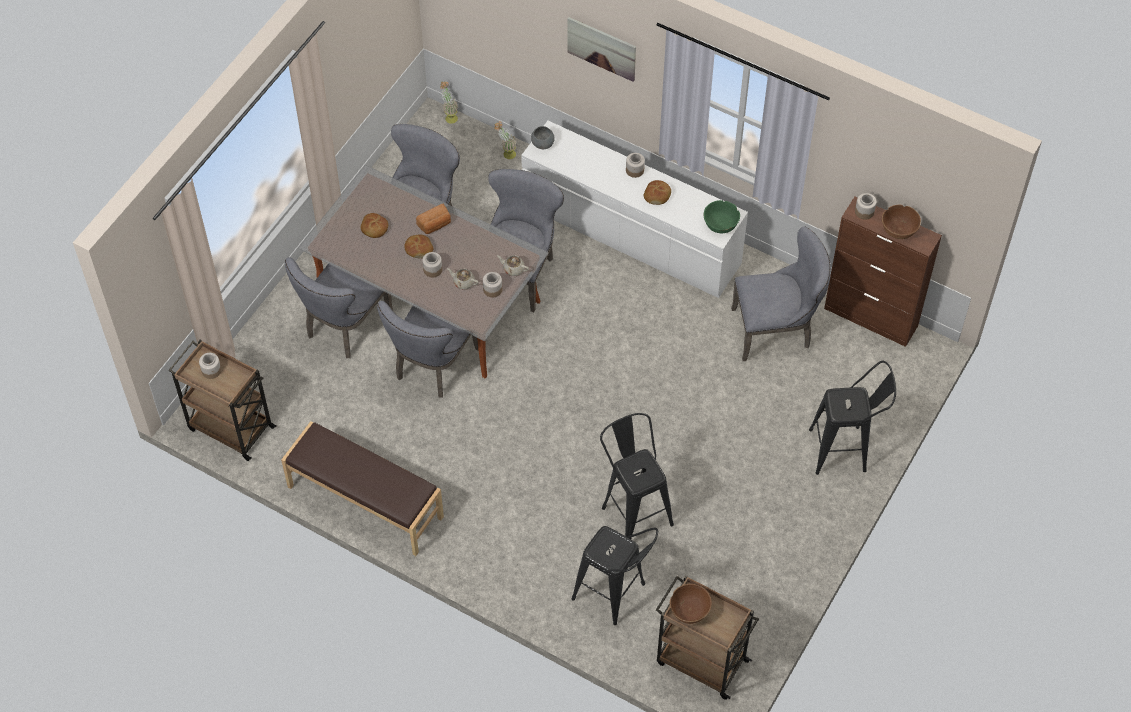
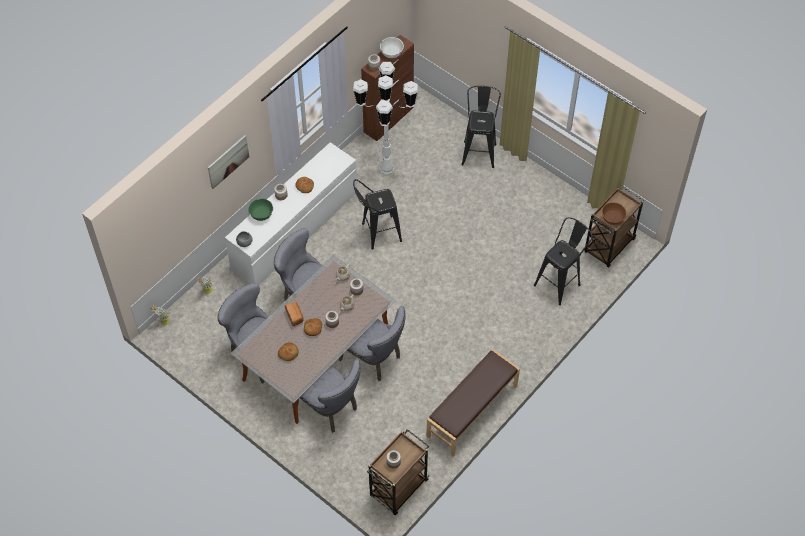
camera: 80 degrees left, 0 degrees up
(634, 510) = (502, 263): black stool -> black stool (377, 233)
(720, 224) = (336, 157): green bowl -> green bowl (261, 214)
(776, 329) = (387, 167): grey chair -> white floor lamp
(898, 230) = (391, 53): brown bowl -> white bowl

